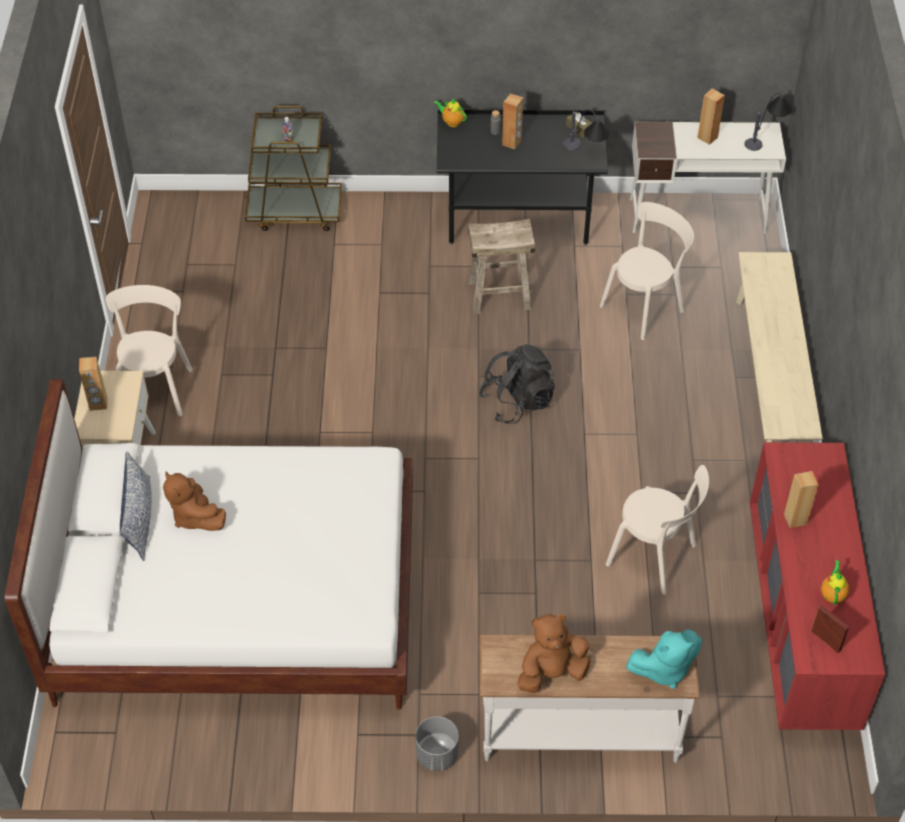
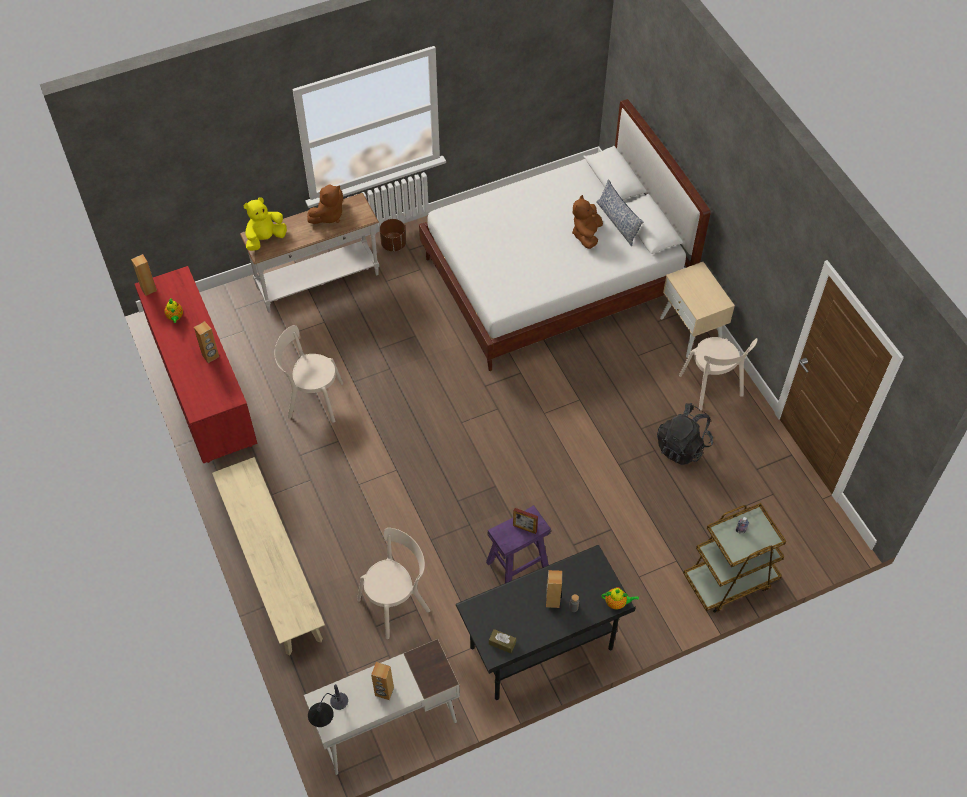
camera: 155 degrees right, 5 degrees up
(98, 404) = (705, 287): brown speaker -> brown speaker (148, 289)
(195, 516) = (586, 235): brown plush toy -> brown plush toy turned 105 degrees counterclockwise
(436, 754) = (394, 244): grey planter -> brown planter
(499, 296) = (517, 565): beige stool -> purple stool
(517, 401) = (456, 476): black backpack -> black backpack (682, 446)
(586, 152) = (483, 617): table lamp -> none
(644, 306) = (396, 603): beige chair -> beige chair turned 150 degrees counterclockwise
(663, 669) = (265, 239): turquoise plush toy -> yellow plush toy
(825, 640) = (174, 289): picture frame -> picture frame (524, 528)

